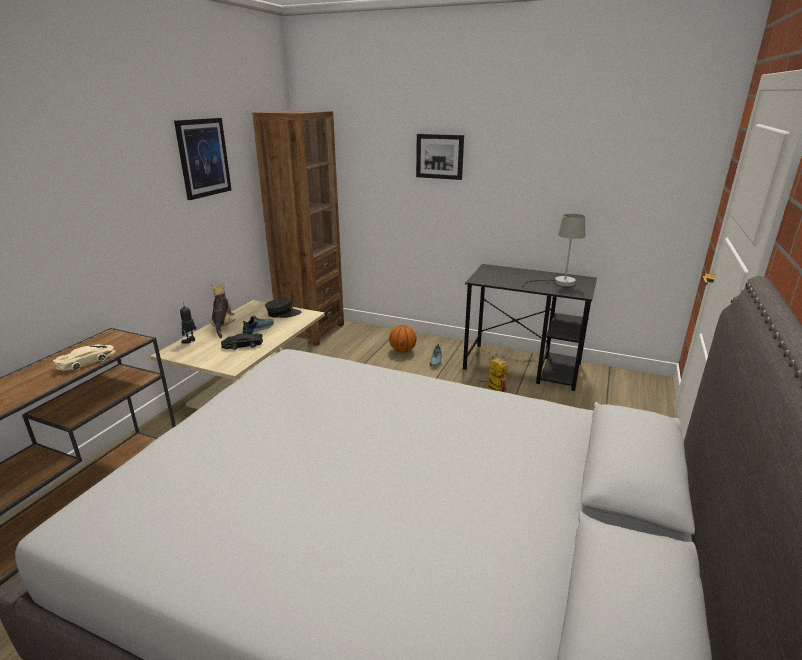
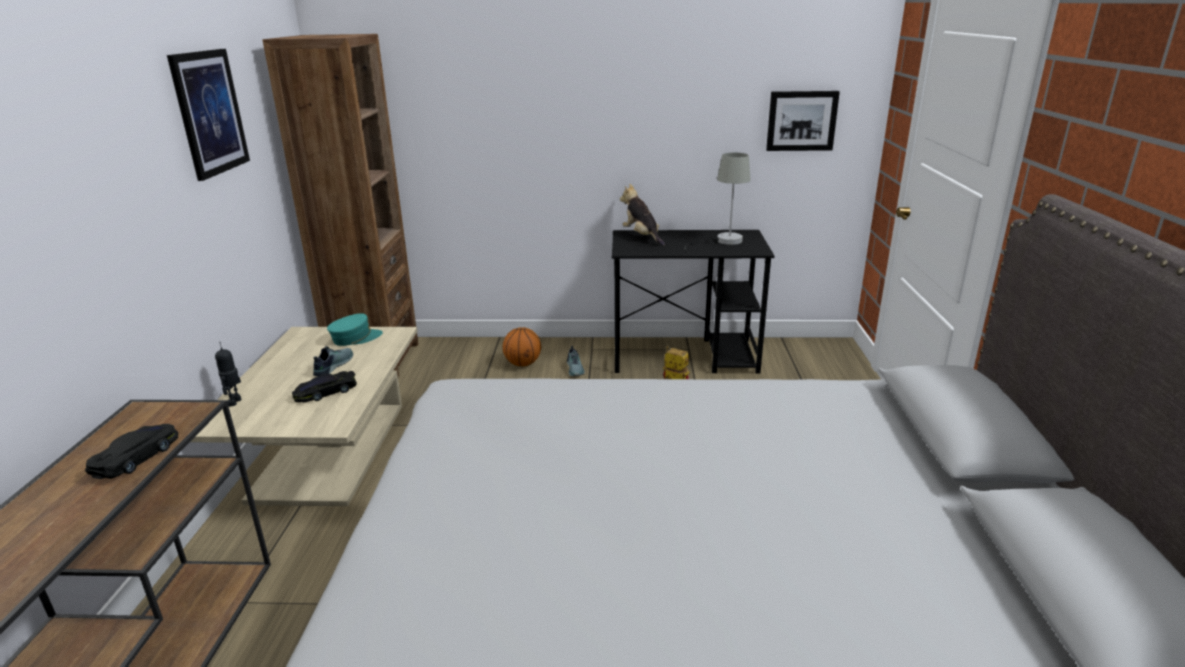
camera: 20 degrees left, 0 degrees up
(86, 361) = (137, 457): beige toy car -> black toy car
(223, 326) = (273, 372): plush toy -> plush toy (642, 237)
(283, 313) = (355, 338): grey cap -> turquoise cap
(440, 156) = (542, 91): picture -> picture (801, 120)

